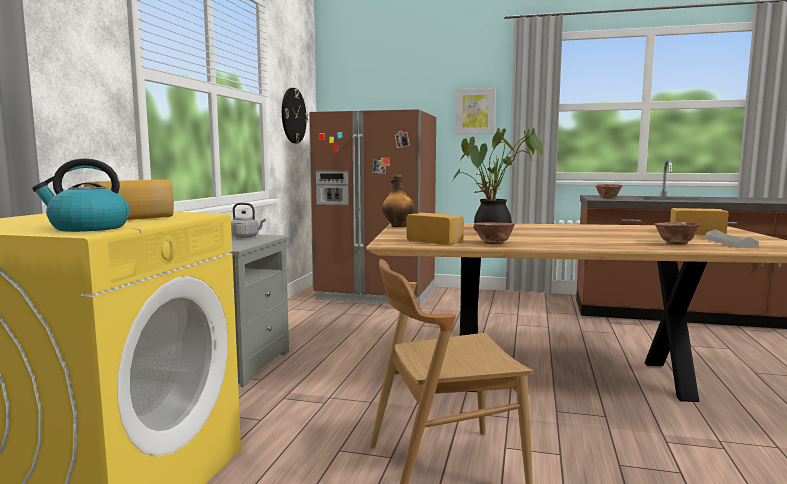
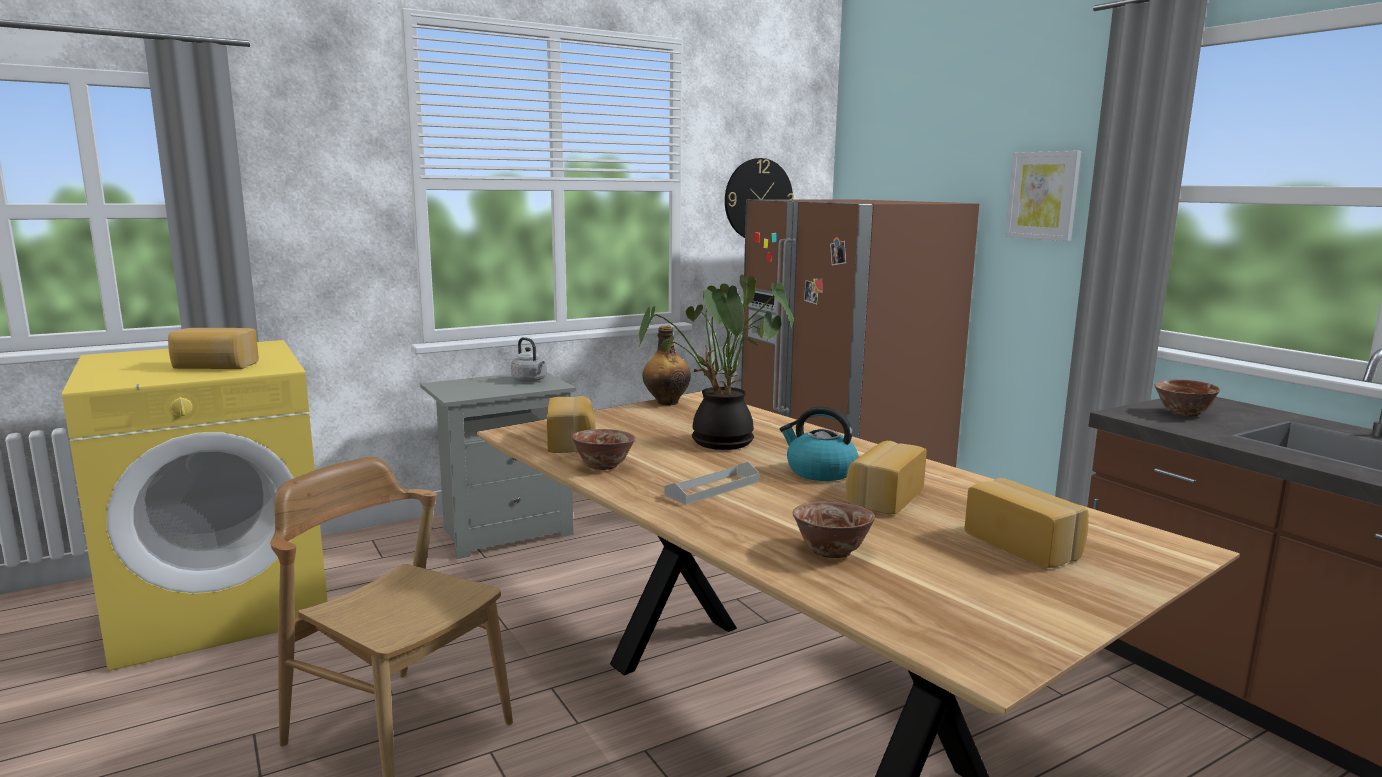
camera: 45 degrees right, 5 degrees up
(88, 228) = (126, 377): kettle -> kettle (819, 472)
(616, 232) = (883, 497): none -> bread
(730, 243) = (937, 586): grey tray -> grey tray (712, 488)

